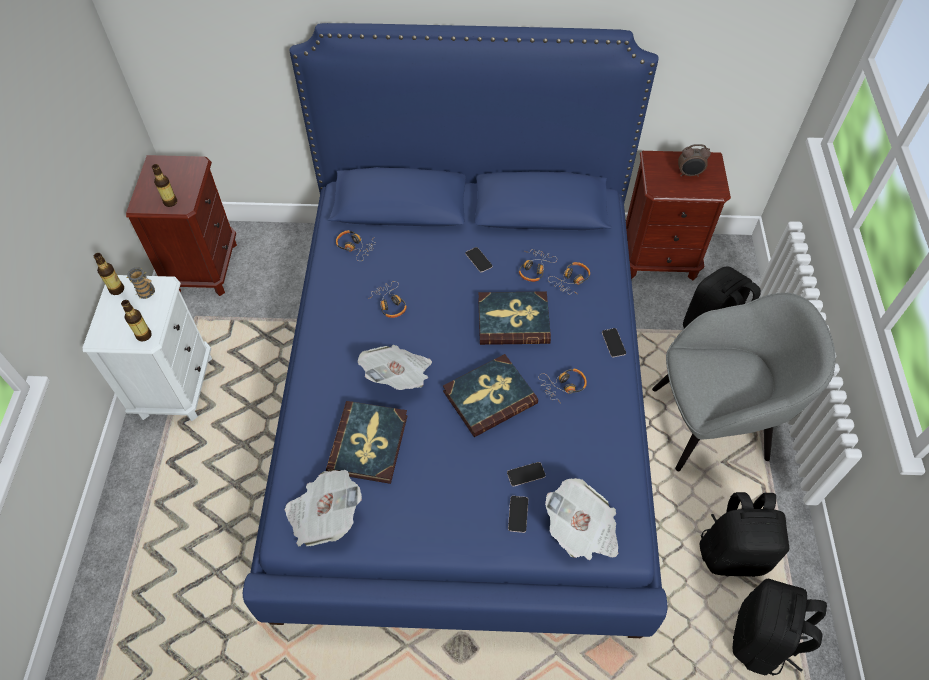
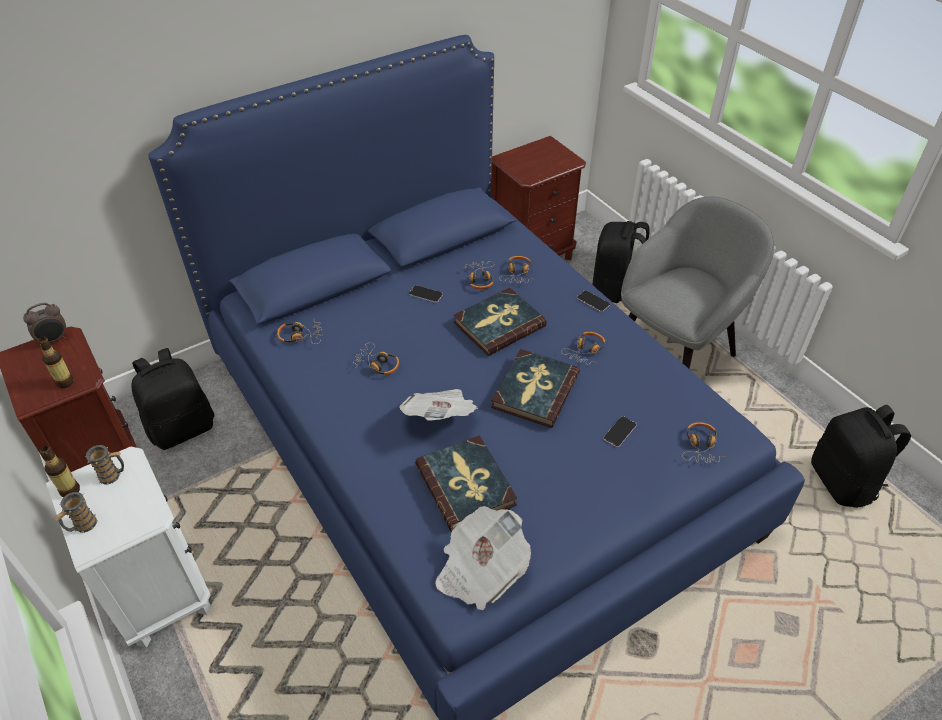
camera: 35 degrees left, 10 degrees down
(105, 320) = (82, 526): none -> mug
(144, 335) = (144, 516): bottle -> none
(518, 514) = (643, 465): phone -> none
(582, 530) = (701, 447): newspaper -> headphones
(689, 174) = (542, 158): alarm clock -> alarm clock (54, 340)
(733, 552) = (770, 433): black backpack -> black backpack (182, 428)

